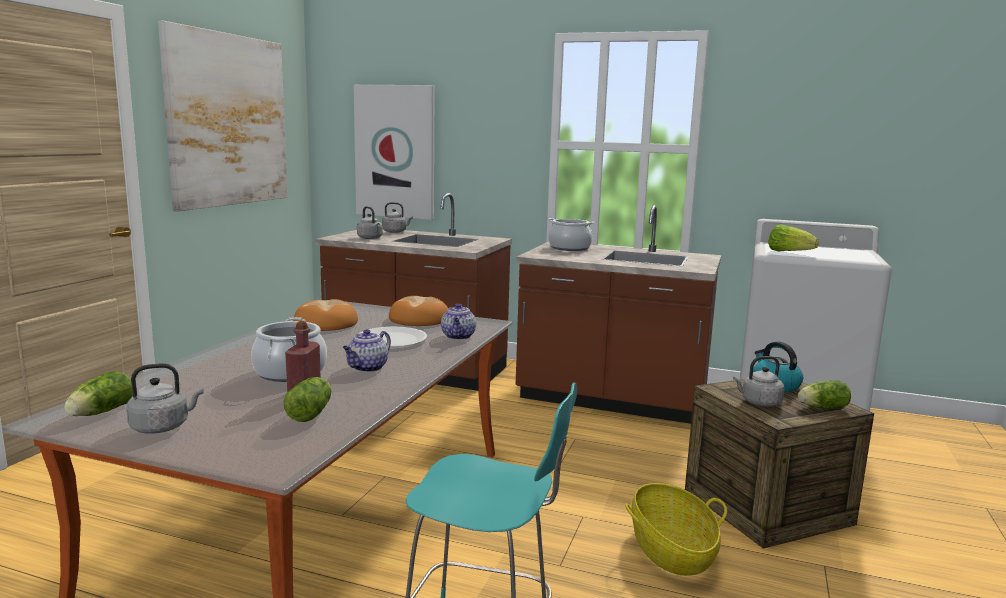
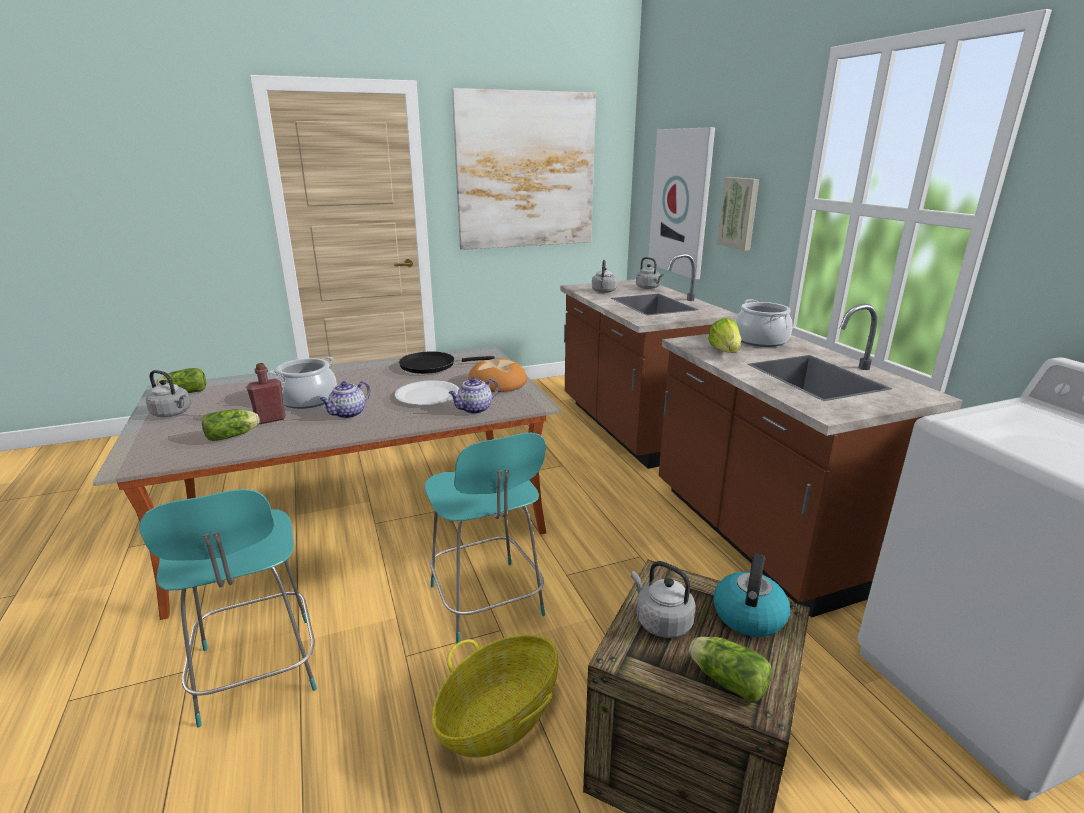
camera: 50 degrees right, 10 degrees up
(325, 323) = (432, 366): bread -> black frying pan
(367, 368) = (348, 414): teapot -> teapot turned 45 degrees counterclockwise
(477, 156) = (739, 213): none -> picture
(544, 509) = (487, 603): none -> turquoise chair
(789, 252) = (997, 429): lettuce -> lettuce (725, 352)

